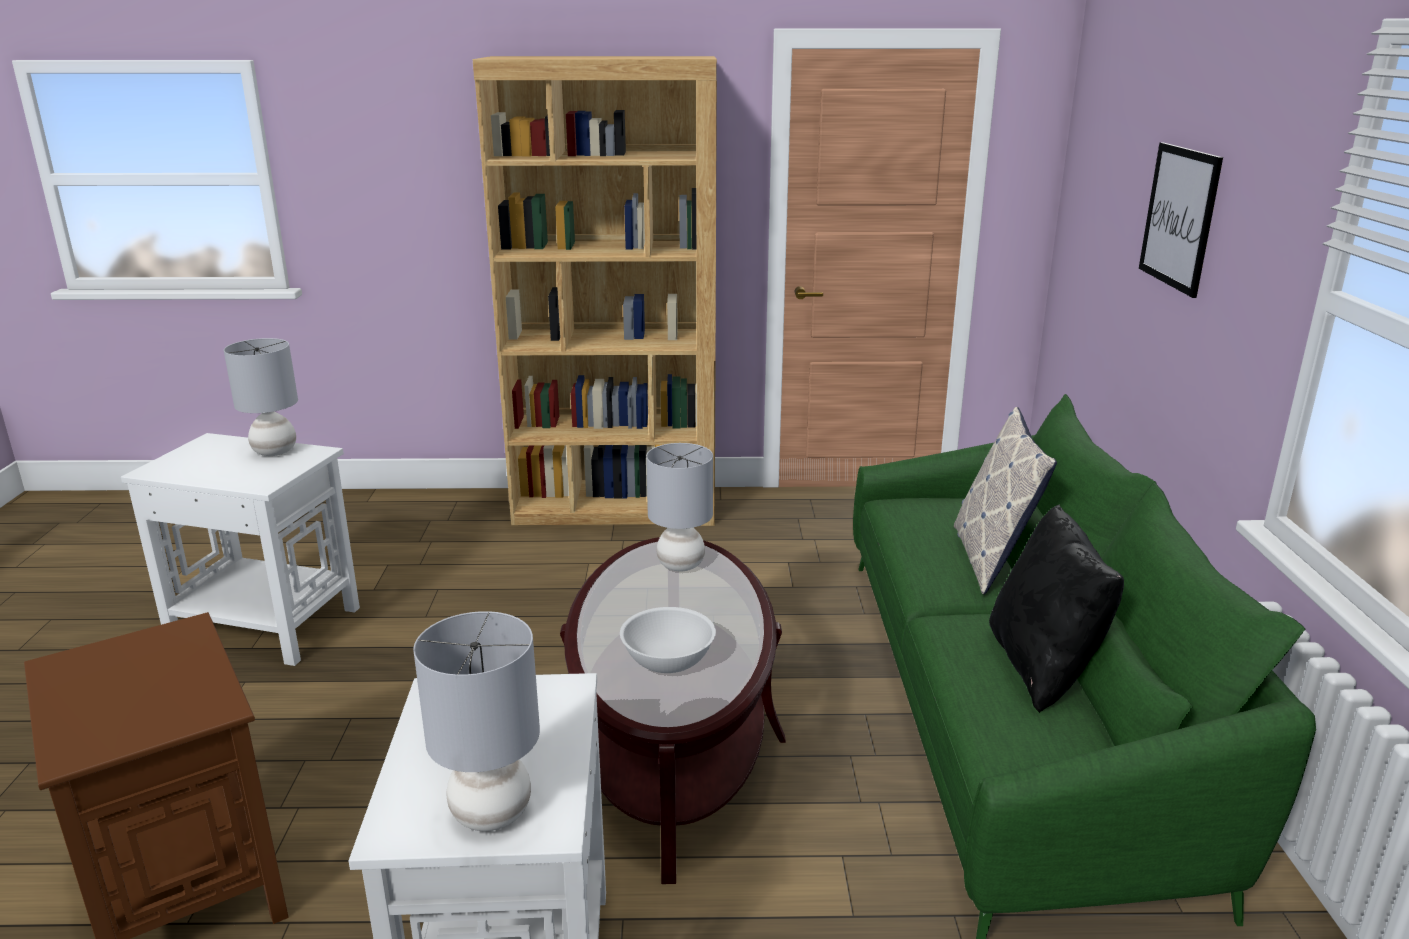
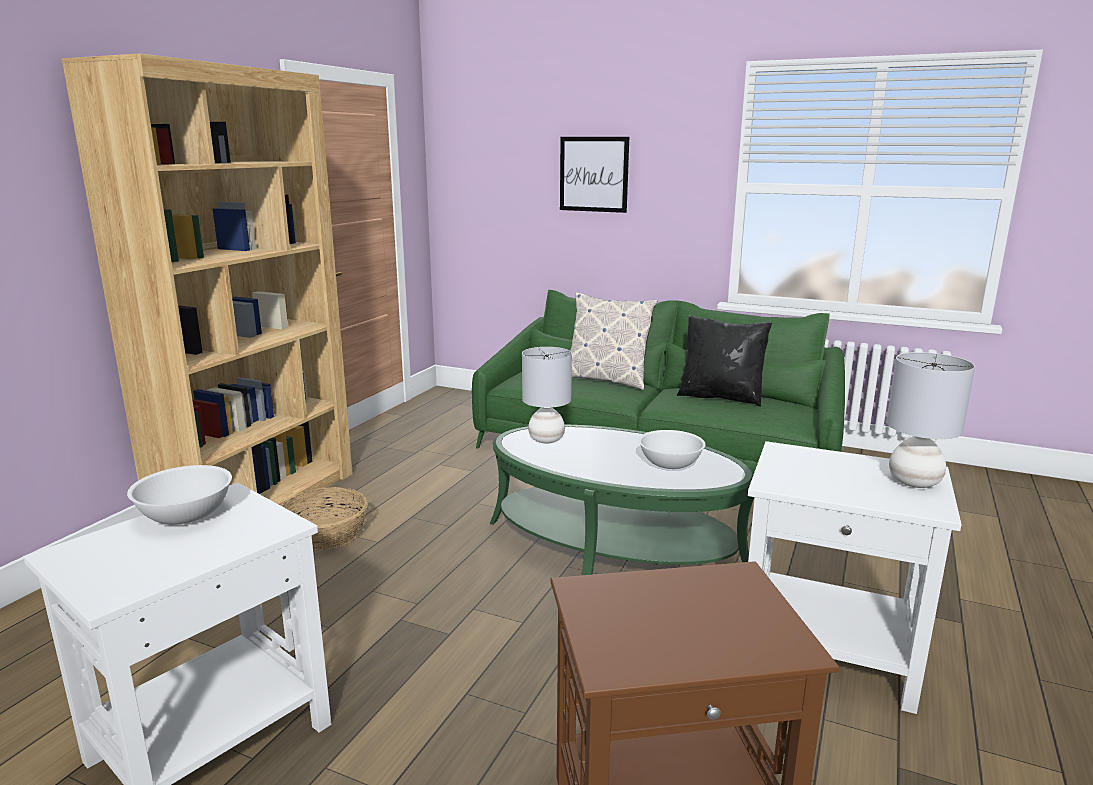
camera: 65 degrees left, 5 degrees down
(275, 451) = (186, 515): grey table lamp -> white bowl
(579, 558) = (325, 534): none -> basket
(672, 739) = (613, 549): brown coffee table -> green coffee table

